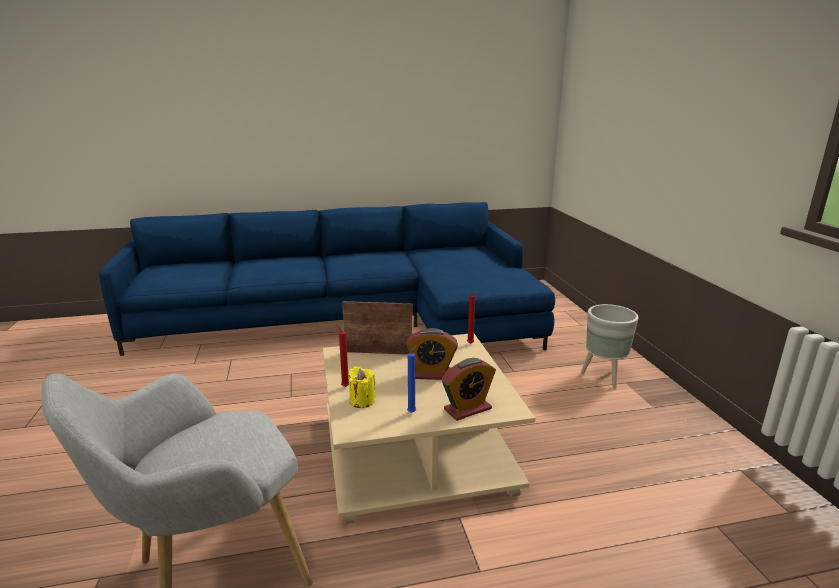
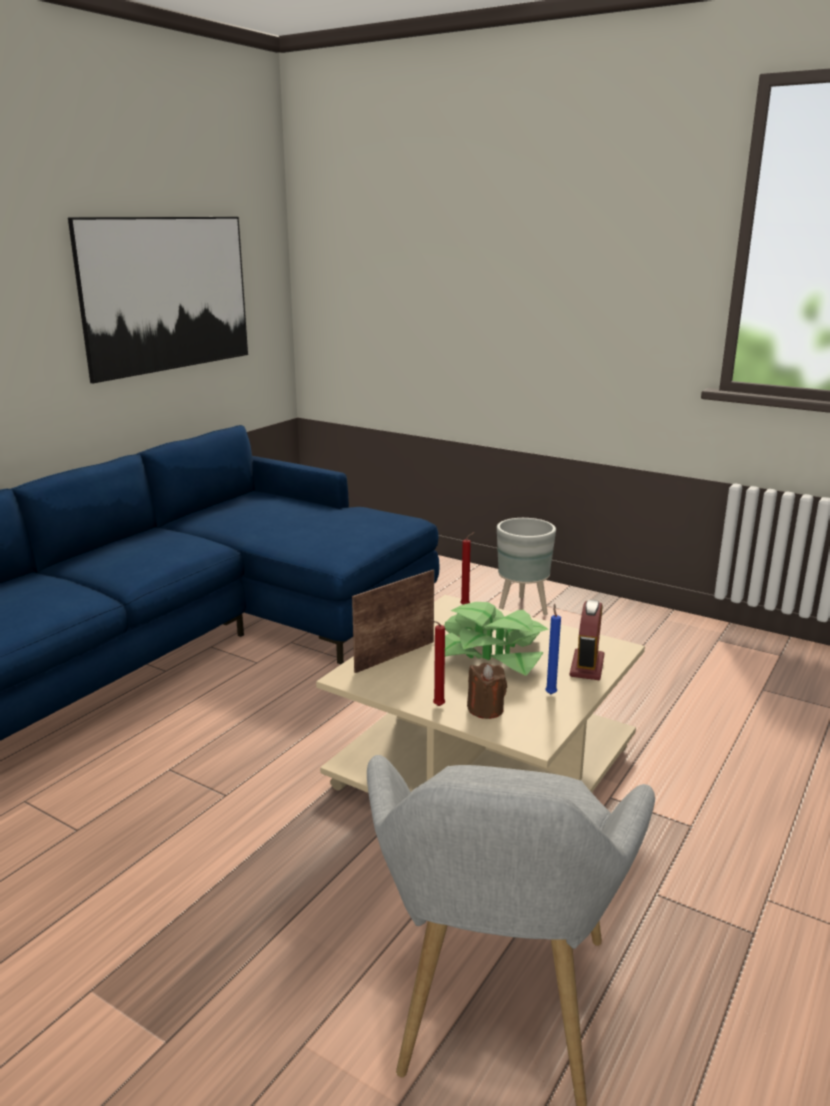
camera: 45 degrees left, 0 degrees up
(362, 401) = (485, 709): yellow candle -> brown candle
(431, 374) = (492, 652): alarm clock -> potted plant
(450, 114) = (167, 294): none -> picture

